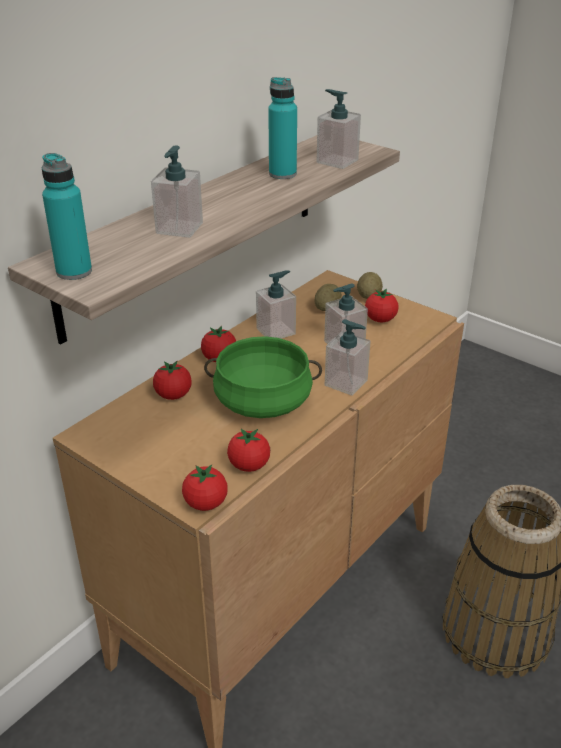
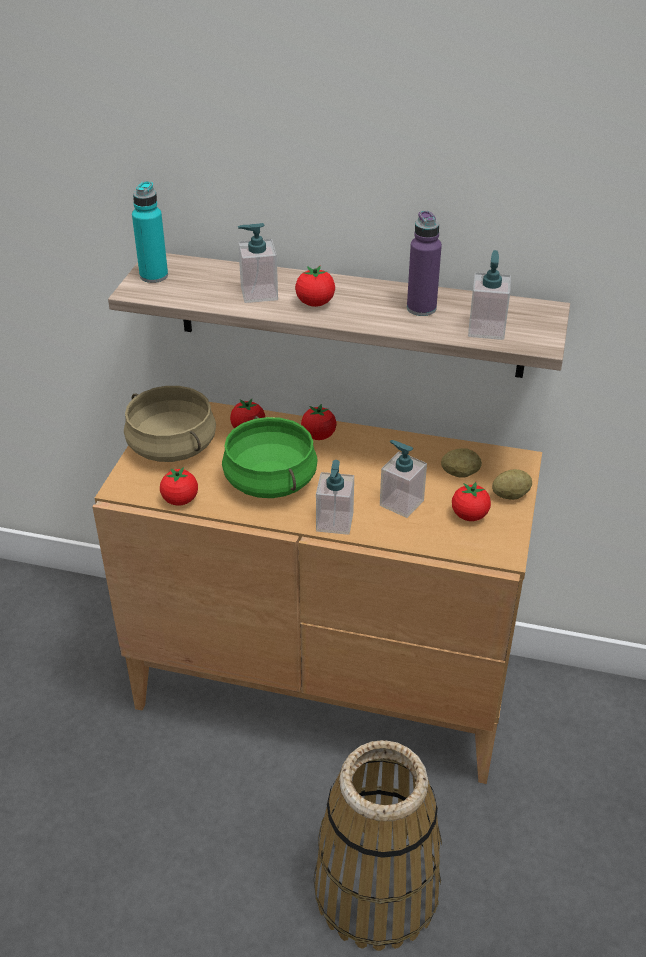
camera: 65 degrees right, 5 degrees up
(155, 451) = (171, 447): none -> beige cooking pot
(205, 503) = (124, 492): tomato -> tomato (315, 303)
(276, 331) = (390, 454): soap dispenser -> none
(282, 174) = (421, 308): turquoise bottle -> purple bottle

